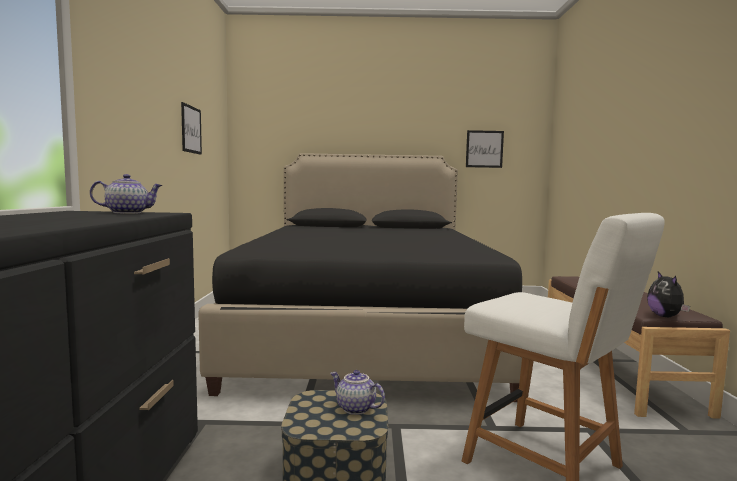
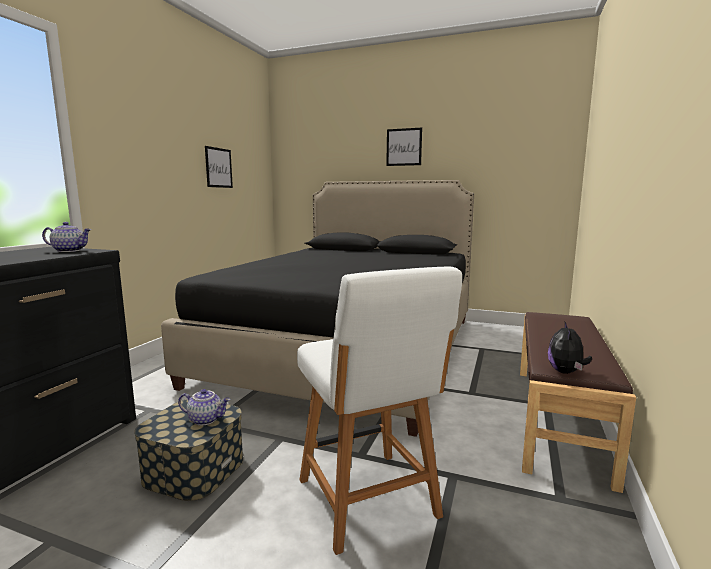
camera: 20 degrees right, 5 degrees up
(355, 408) = (206, 419): teapot -> teapot turned 135 degrees clockwise
(484, 149) = (506, 170): picture -> picture (404, 147)

